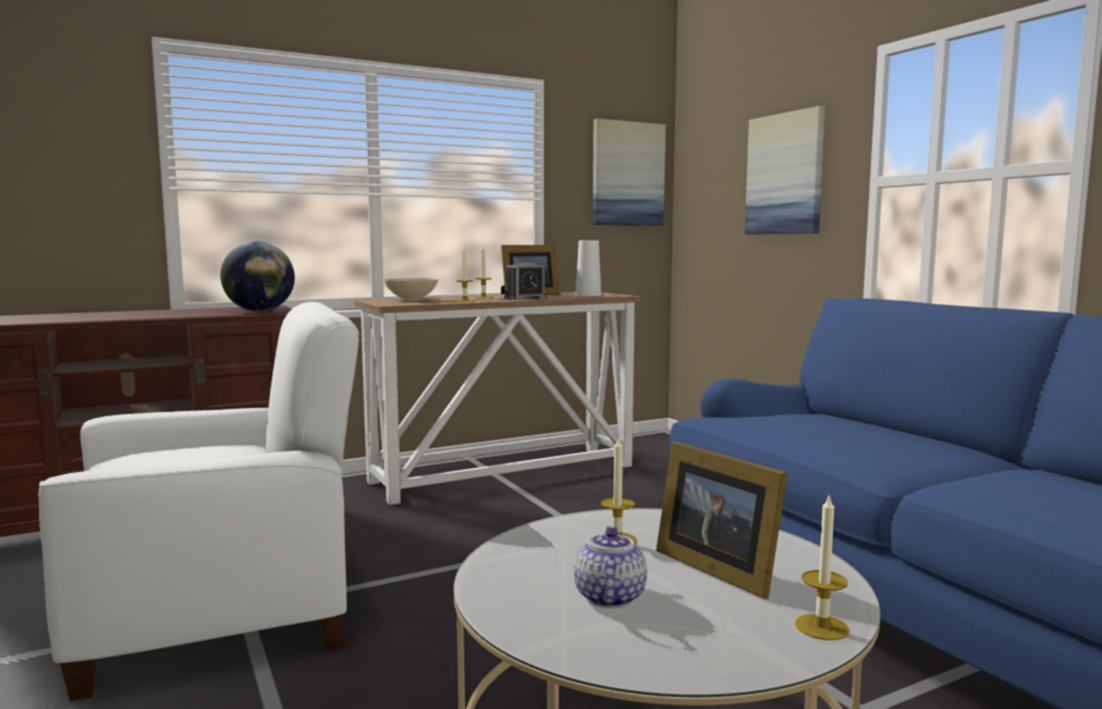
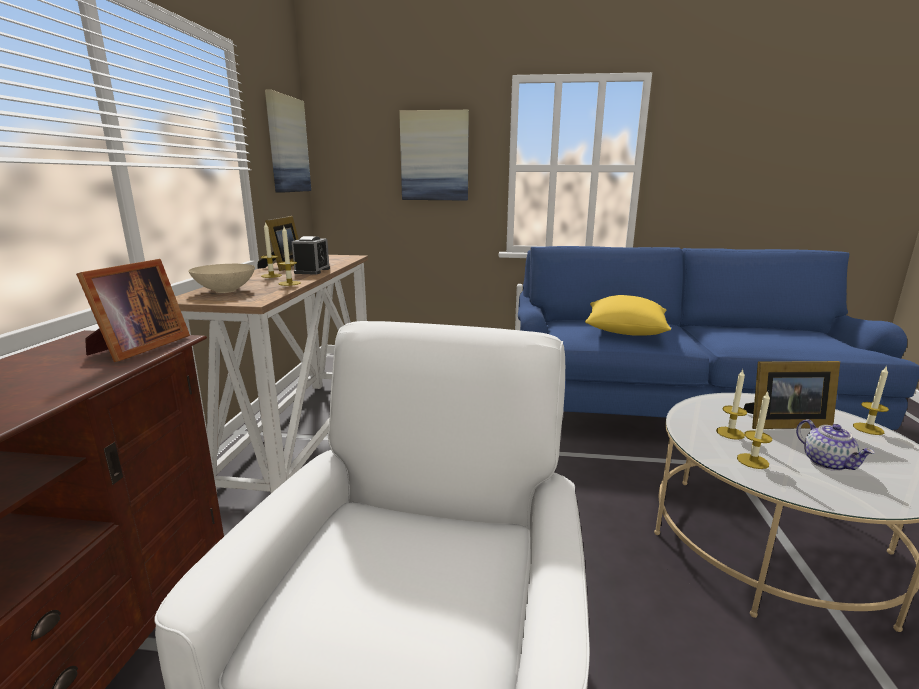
camera: 55 degrees left, 10 degrees up
(259, 311) = (137, 348): globe -> picture frame
(543, 556) = (752, 461): none -> candle
(588, 295) = (330, 259): white vase -> none
(608, 597) = (828, 463): teapot -> teapot turned 150 degrees counterclockwise
(837, 435) = (625, 332): none -> yellow pillow

